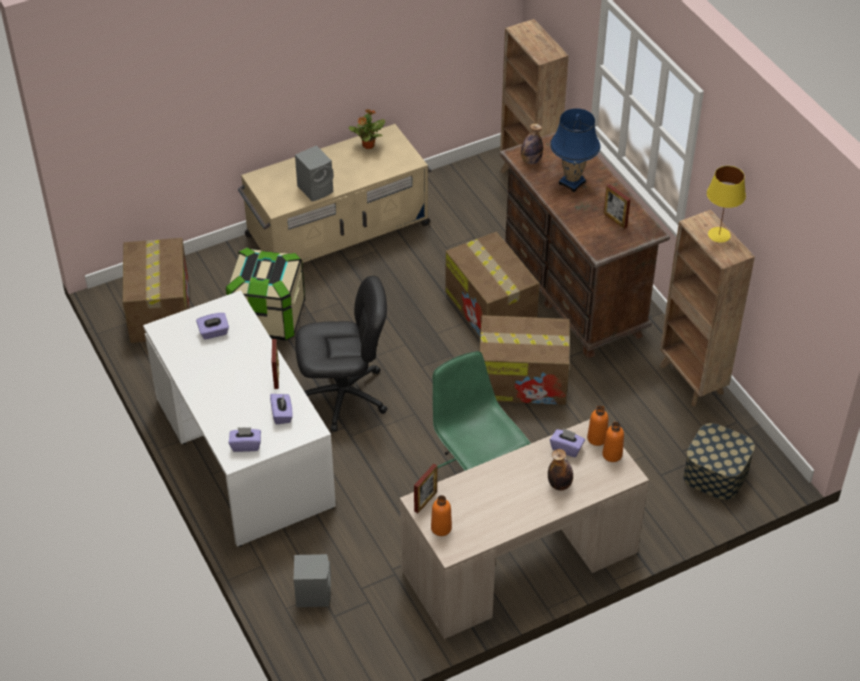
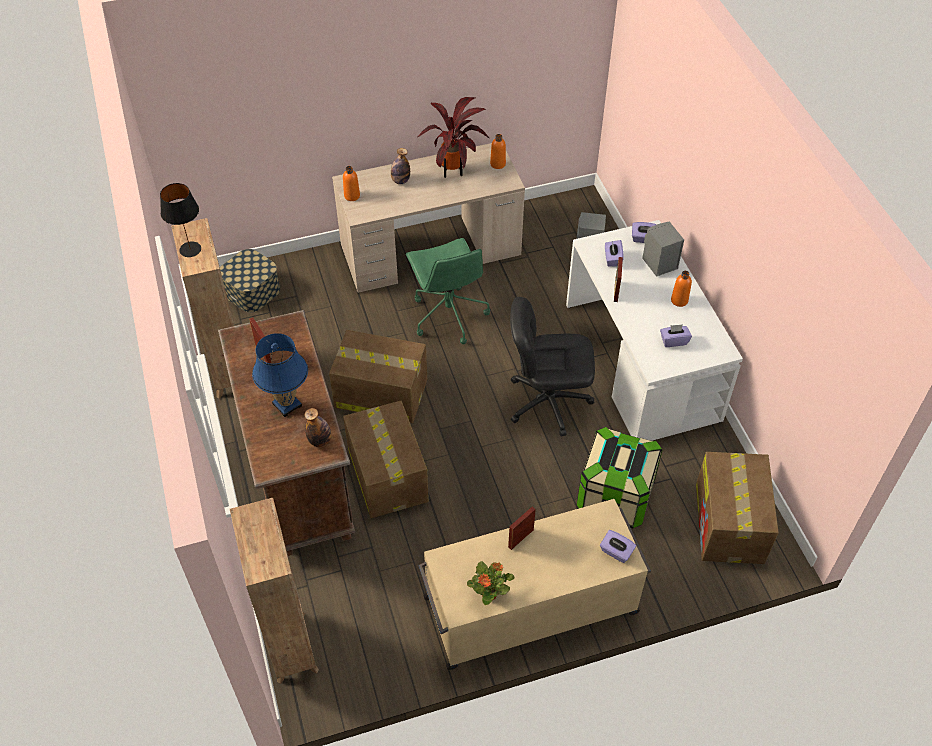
camera: 170 degrees left, 5 degrees up
(316, 189) = (559, 533): grey speaker -> grey speaker (658, 263)
(425, 501) = (505, 182): picture frame -> picture frame (521, 538)
(495, 508) = (454, 171): none -> potted plant
(566, 448) = (385, 205): purple tissue box -> purple tissue box (616, 552)
(597, 438) = (359, 209): orange bottle -> orange bottle (679, 300)
(719, 235) = (190, 249): yellow table lamp -> black table lamp

